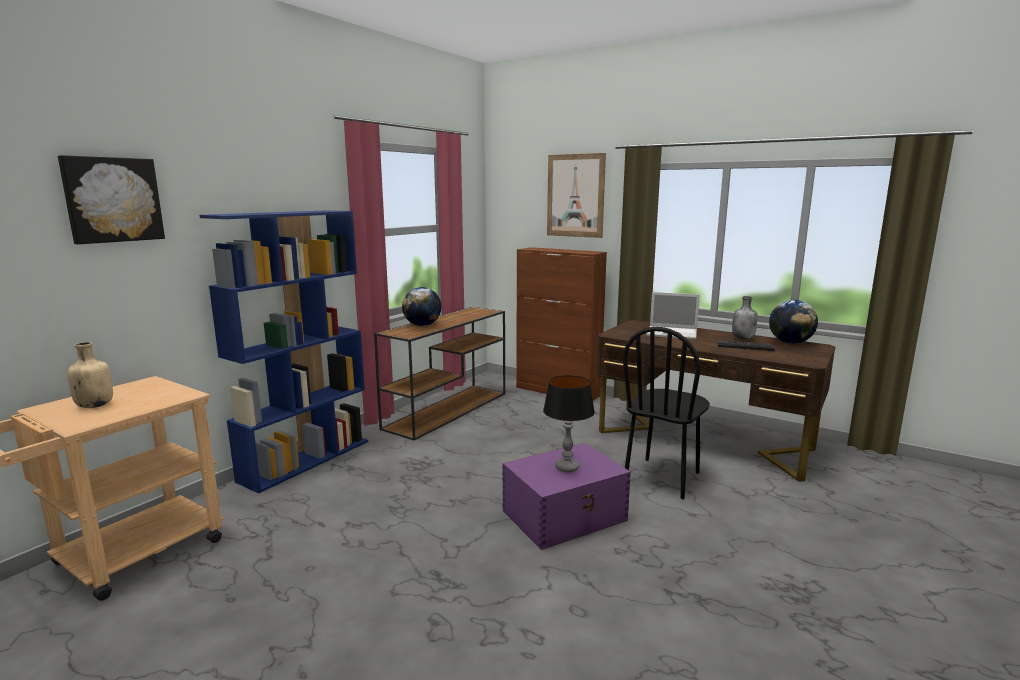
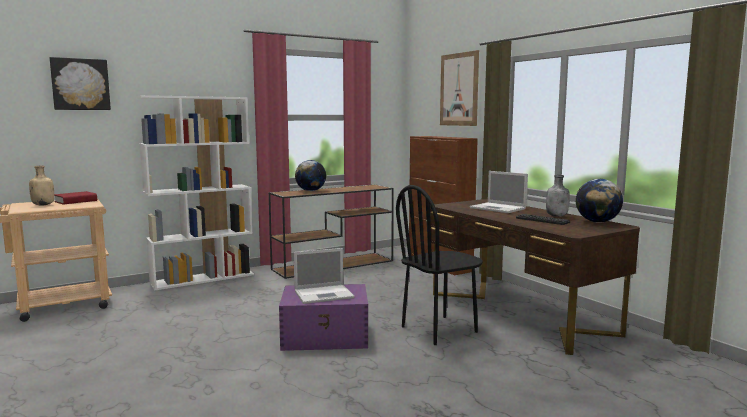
camera: 25 degrees right, 5 degrees down
(139, 389) = (76, 201): none -> red book
(306, 460) = (203, 278): blue bookcase -> white bookcase
(567, 467) = (325, 294): table lamp -> laptop

